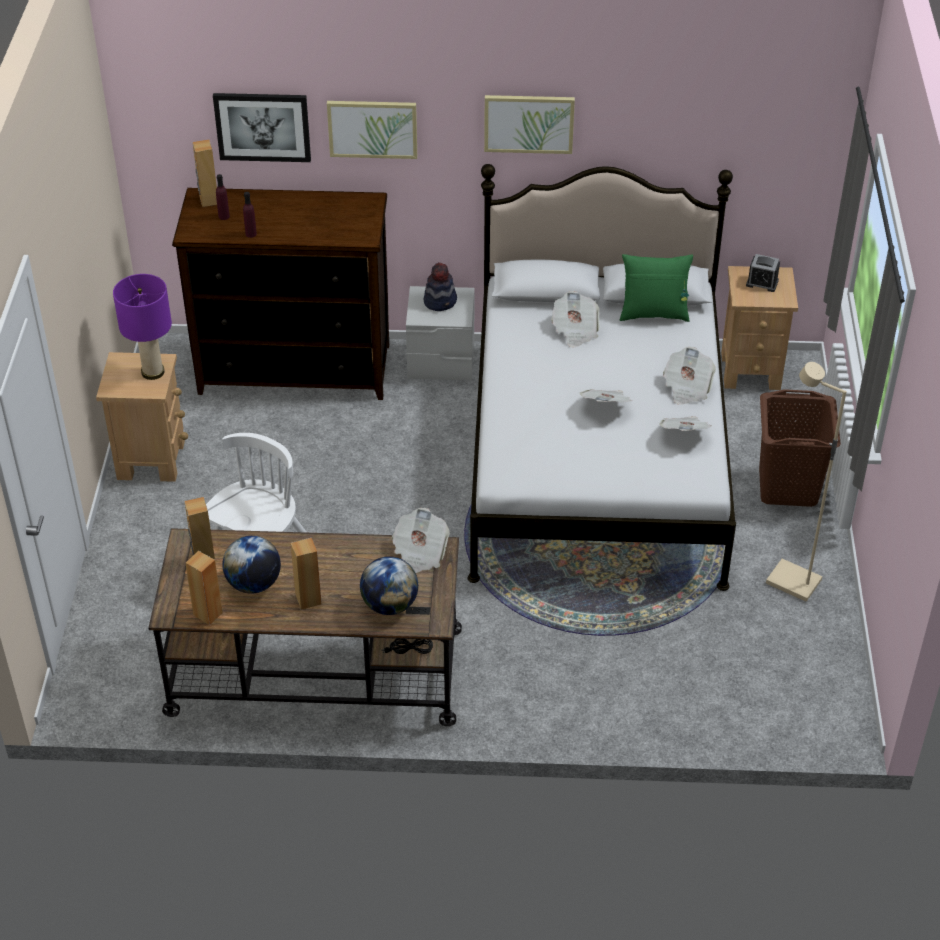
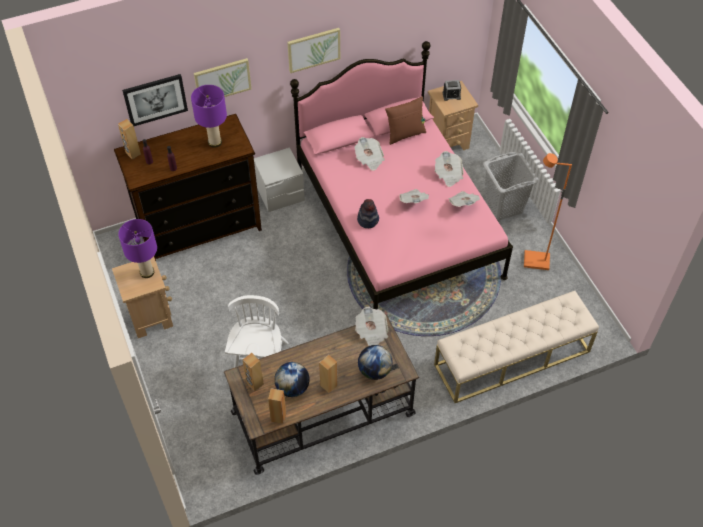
camera: 25 degrees left, 10 degrees up
(331, 219) = (215, 142): none -> purple table lamp
(440, 301) = (276, 162): hat -> hat (368, 220)
(597, 458) = (398, 224): white bed -> pink bed
(653, 315) = (405, 134): green pillow -> brown pillow
(663, 705) = (512, 358): none -> beige bench
(787, 487) = (503, 206): brown laundry basket -> grey laundry basket
(792, 582) = (536, 261): beige floor lamp -> orange floor lamp

